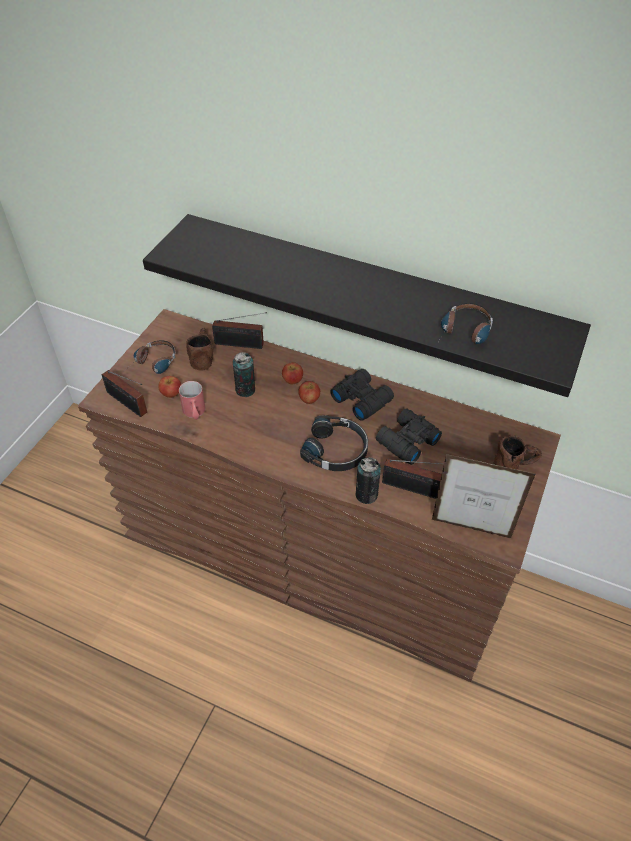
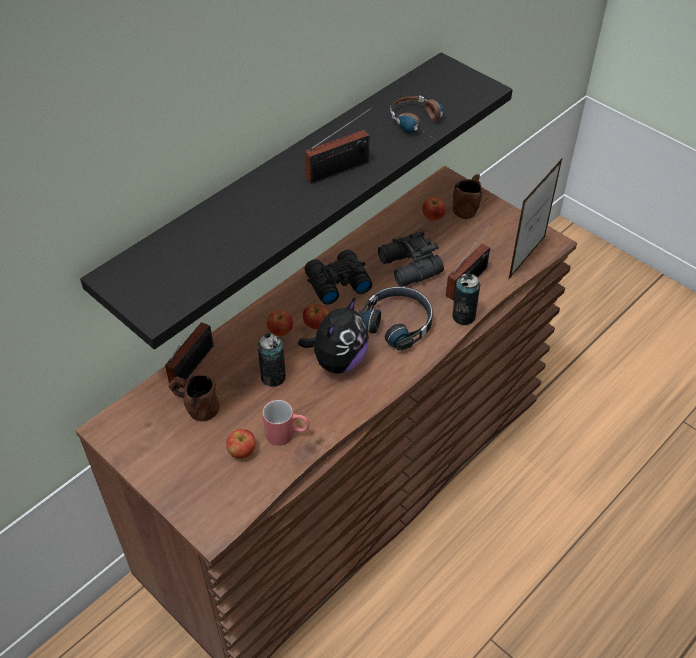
camera: 70 degrees left, 0 degrees up
(128, 404) = (237, 501): radio -> radio (341, 169)
(152, 365) = (180, 462): headphones -> none
(277, 423) = (338, 360): none -> plush toy
(481, 443) = (433, 217): none -> apple

